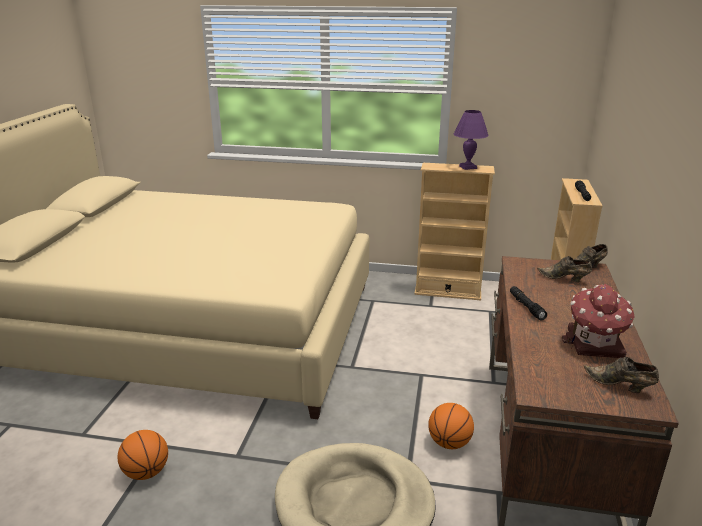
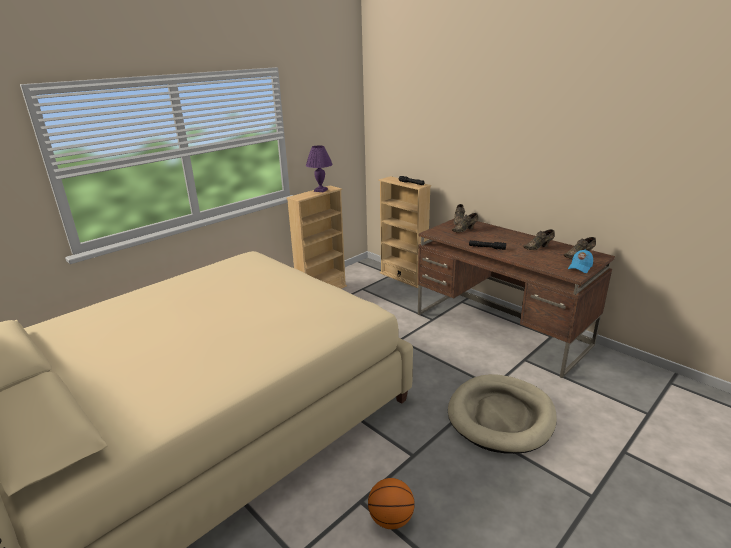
camera: 55 degrees left, 0 degrees up
(449, 443) = (473, 358): basketball -> none
(571, 394) = (580, 267): none -> blue cap
(594, 344) = (539, 247): toy house -> brown shoe

